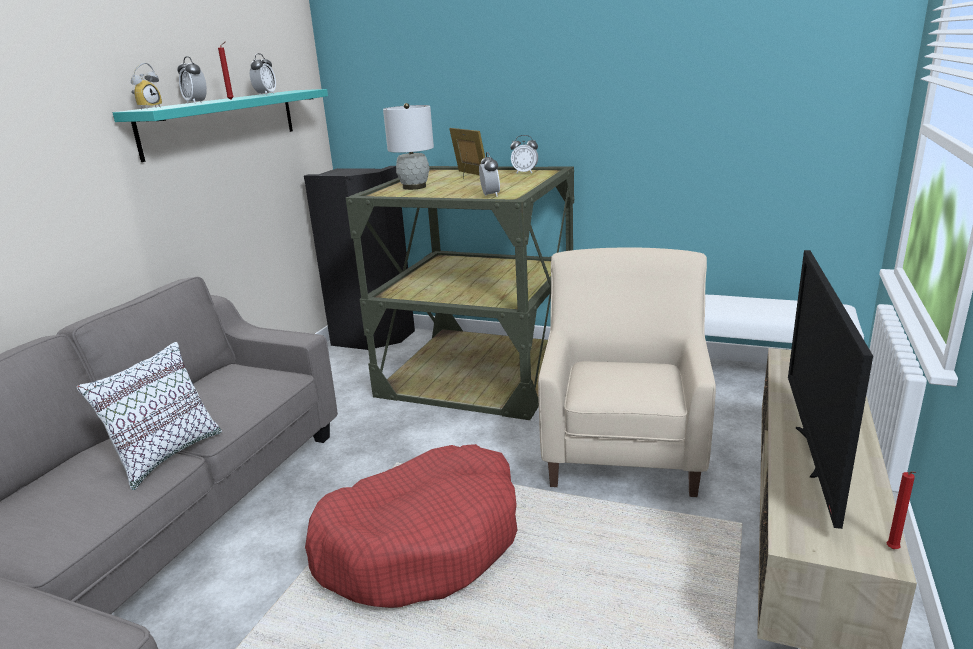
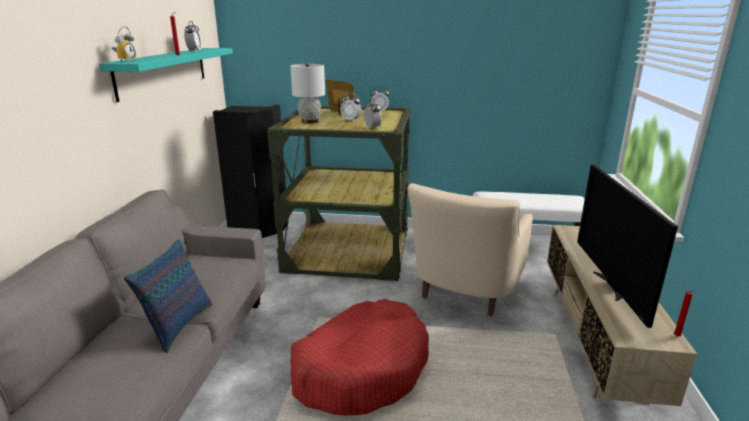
camera: 15 degrees left, 0 degrees up
(168, 456) = (179, 325): white pillow -> blue pillow
(196, 103) = (155, 57): alarm clock -> alarm clock (351, 120)
(623, 444) = (465, 292): beige armchair -> beige armchair turned 150 degrees counterclockwise

